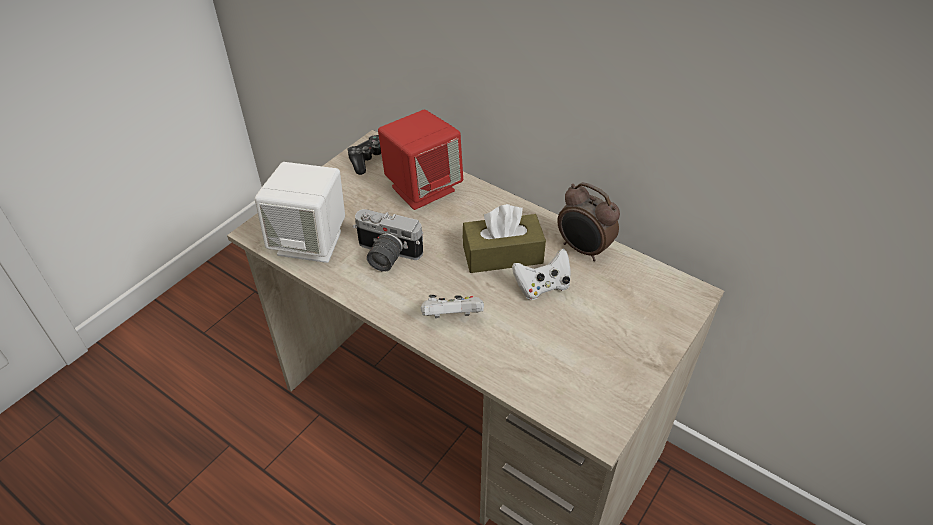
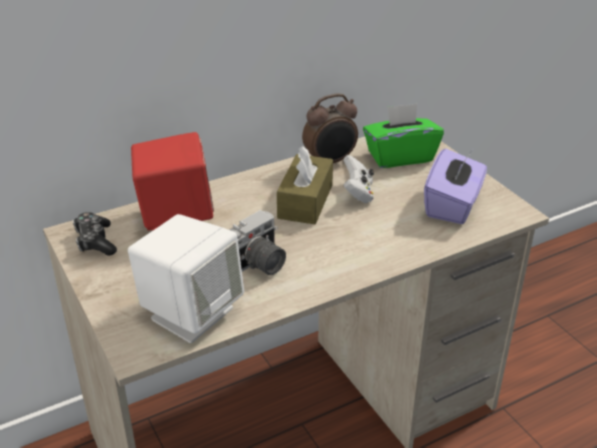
camera: 65 degrees left, 10 degrees down
(452, 317) = (362, 249): white game controller -> none
(573, 368) = (453, 205): none -> purple tissue box
(636, 299) = (400, 157): none -> green tissue box

